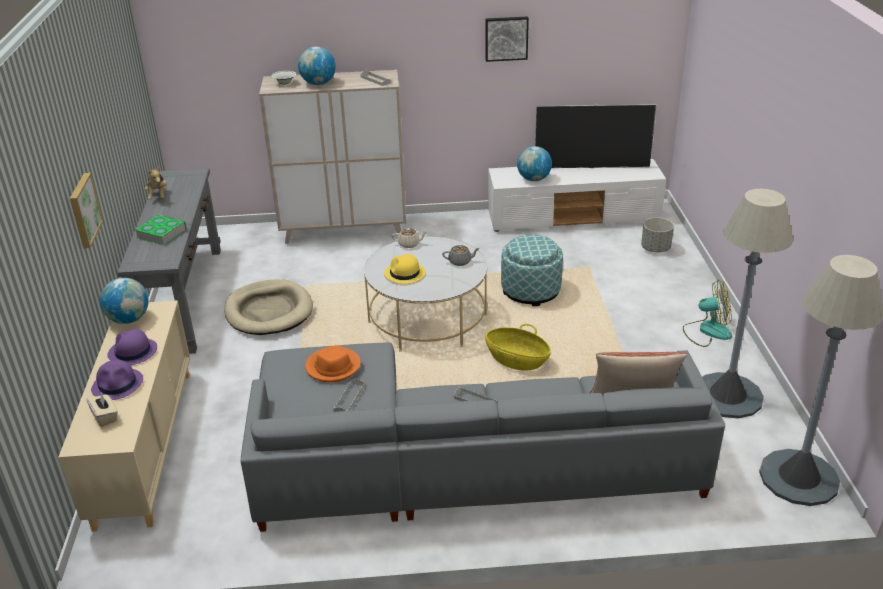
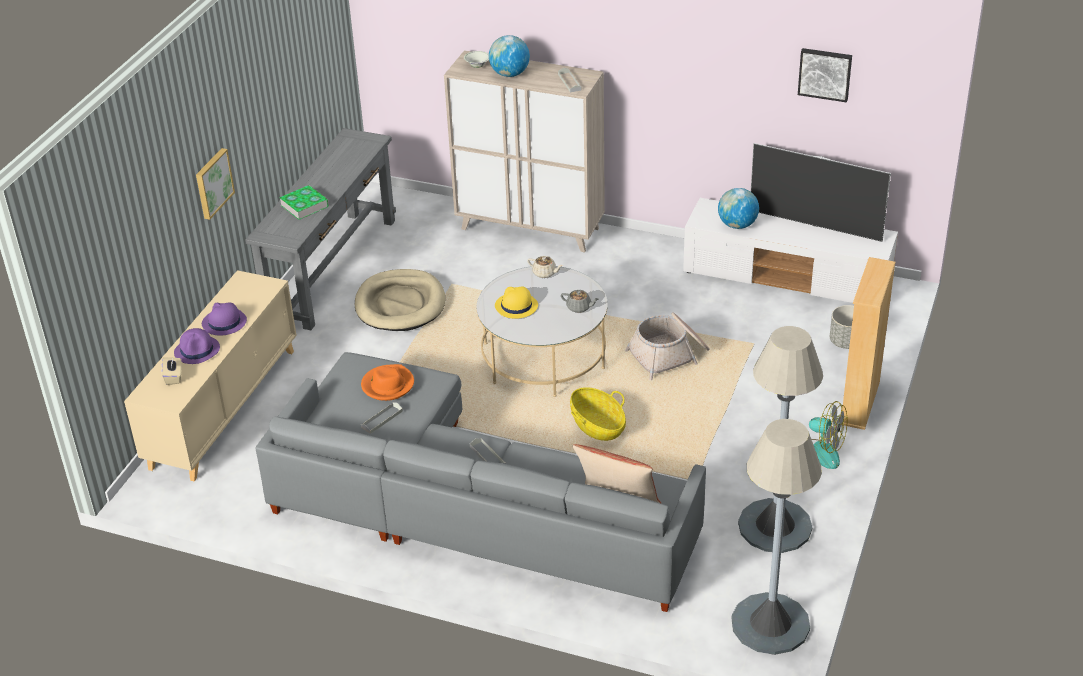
camera: 25 degrees right, 5 degrees up
(129, 319) = (238, 289): globe -> none
(158, 196) = (326, 160): plush toy -> none
(506, 38) = (727, 61): picture -> picture (825, 73)
(531, 291) = (669, 355): ottoman -> basket
(704, 287) = (860, 403): none -> beige bookcase

